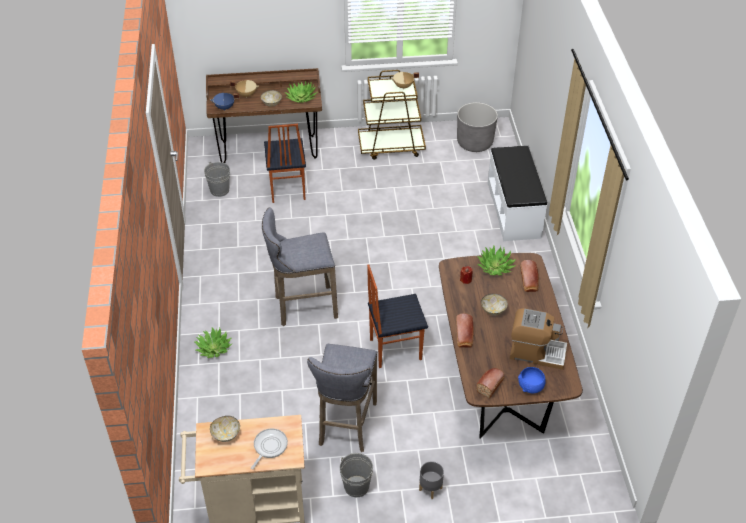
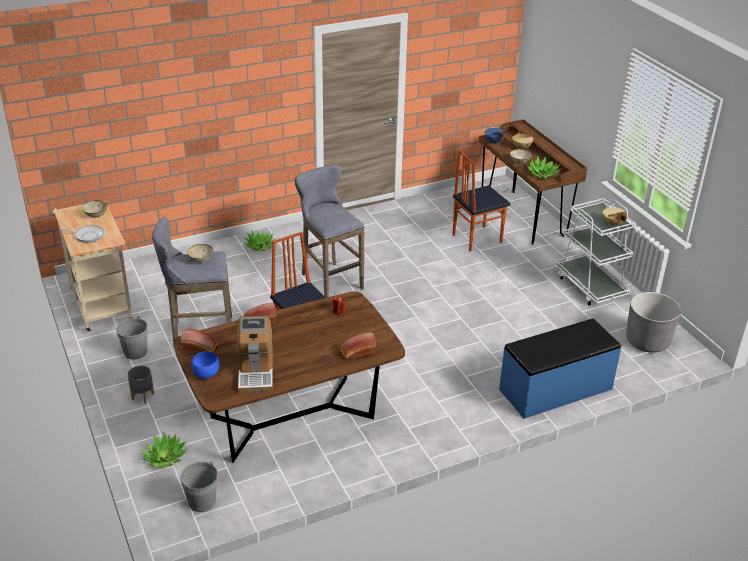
camera: 70 degrees right, 10 degrees down
(219, 190) = (448, 205): grey bucket -> grey bucket (202, 501)
(391, 146) = (590, 285): brown cart -> white cart
(493, 310) = (303, 334): bowl -> bowl (201, 259)
(495, 267) = (367, 327): potted plant -> potted plant (165, 457)
(514, 210) = (556, 390): white bench -> blue bench

